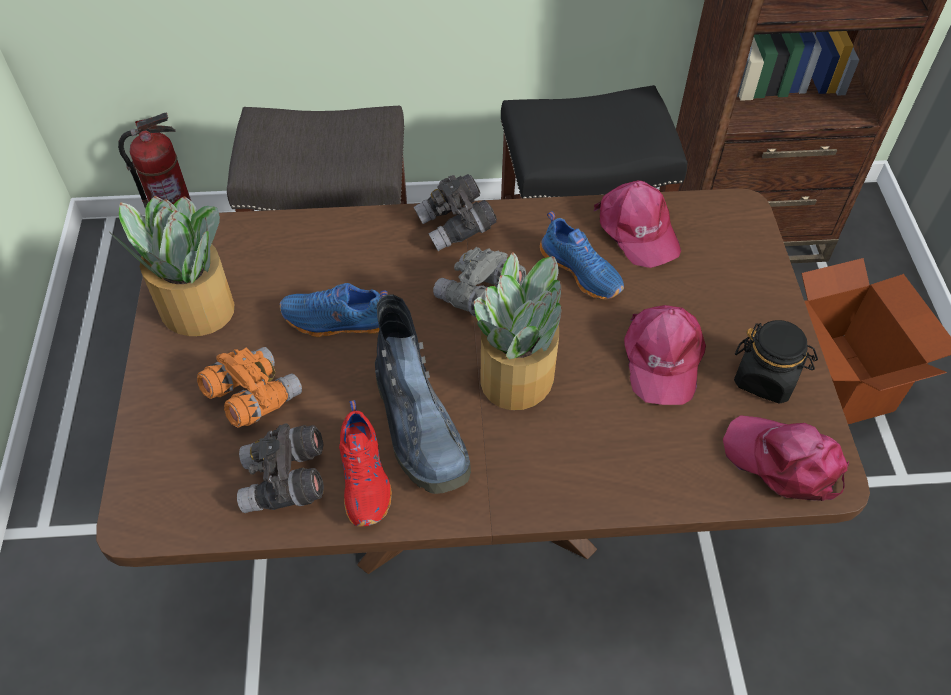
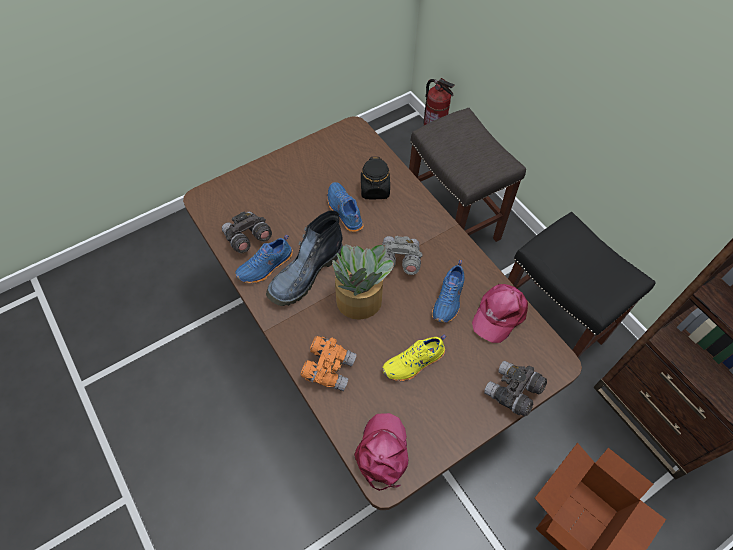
camera: 60 degrees right, 5 degrees up
(196, 307) = (317, 156): potted plant -> none
(252, 396) = (283, 203): orange binoculars -> orange binoculars (329, 368)
(366, 477) = (266, 267): red shoe -> blue shoe
(456, 226) = (438, 229): grey binoculars -> grey binoculars (512, 392)
(661, 358) = (414, 363): pink cap -> yellow shoe
(766, 378) = (435, 422): black jar -> black jar (375, 190)

